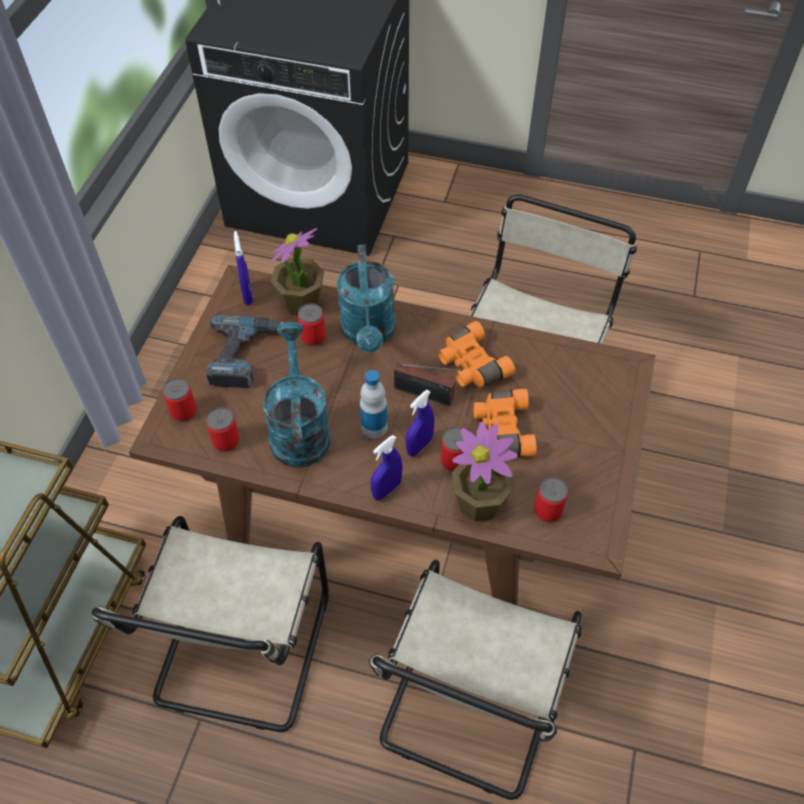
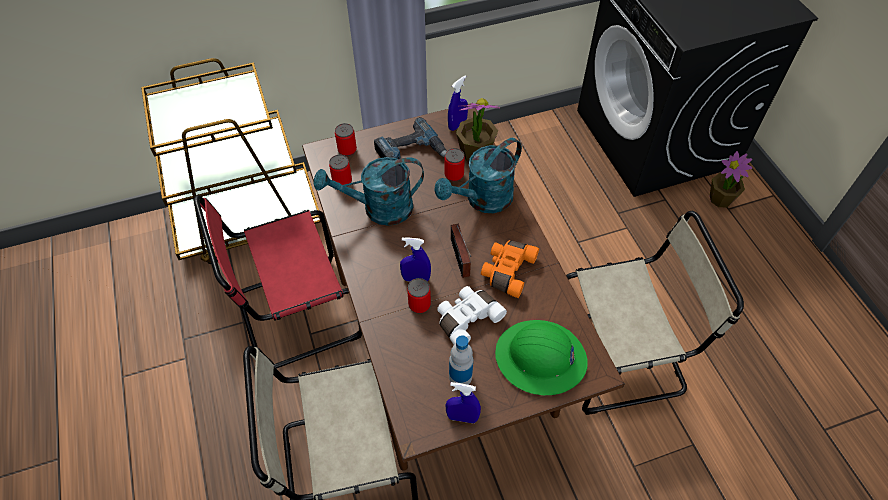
camera: 55 degrees right, 0 degrees up
(240, 654) = (294, 315): beige chair -> red chair
(298, 428) = (379, 209): turquoise watering can -> turquoise watering can turned 150 degrees counterclockwise
(374, 427) = (411, 246): bottle -> bottle (460, 377)
(386, 489) = (368, 280): blue spray bottle -> blue spray bottle (462, 417)
(480, 502) = (398, 338): potted plant -> potted plant (721, 199)
(501, 430) = (467, 318): orange binoculars -> white binoculars
(547, 510) = (421, 383): can -> none
(588, 399) = (540, 358): none -> green hard hat

